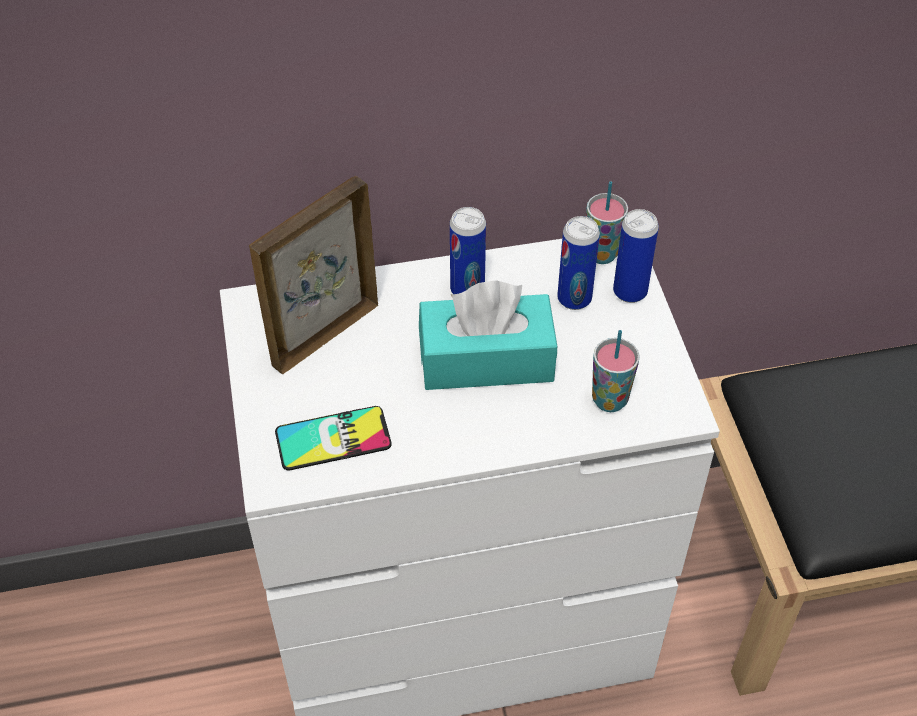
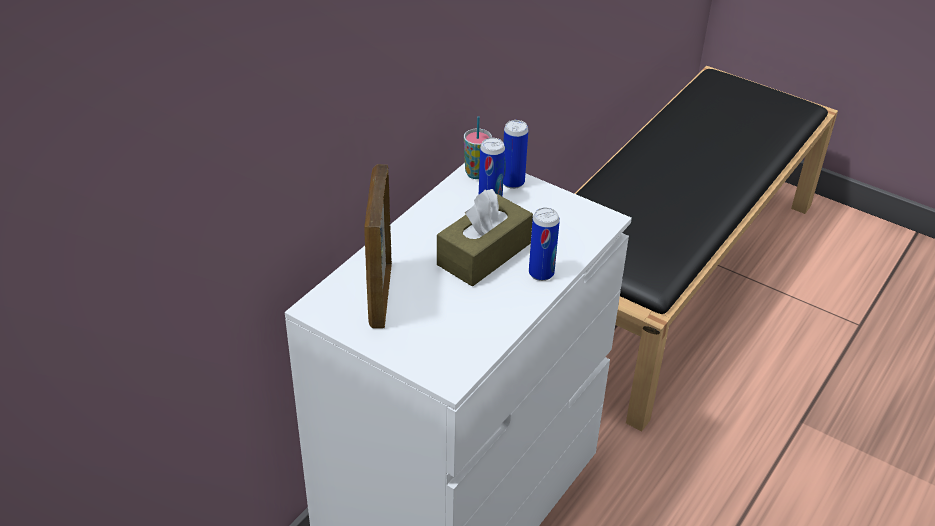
camera: 45 degrees left, 10 degrees down
(333, 438) = (455, 339): phone -> none
(467, 289) = (429, 228): can -> can (541, 273)
(486, 359) = (484, 254): turquoise tissue box -> brown tissue box
(609, 400) = (567, 235): cup -> none

